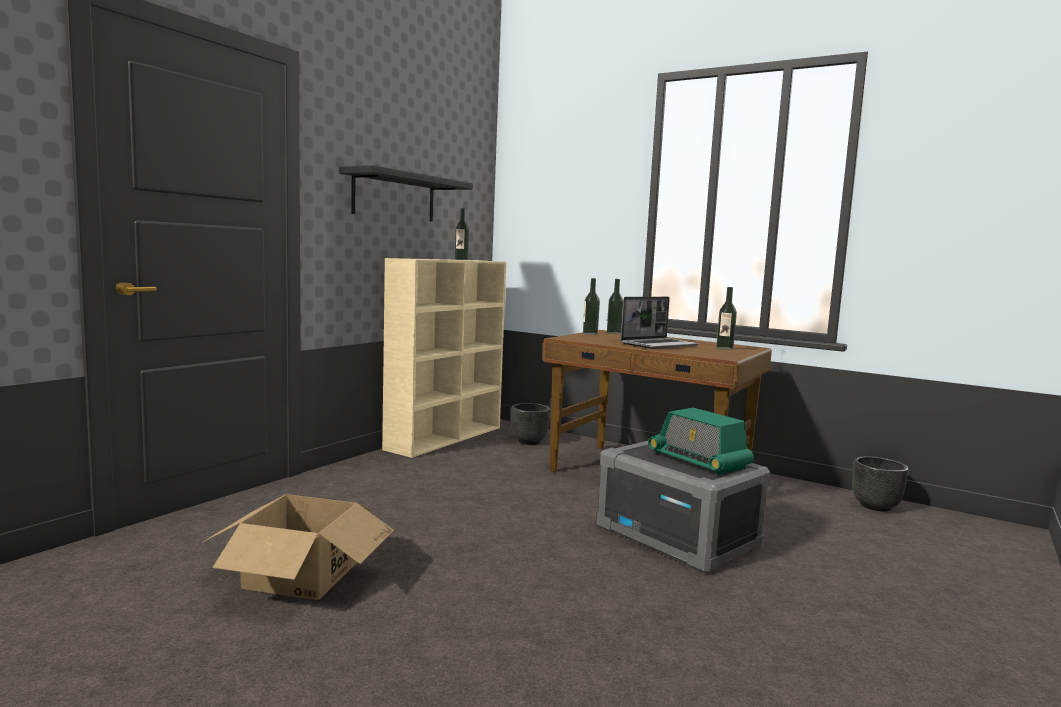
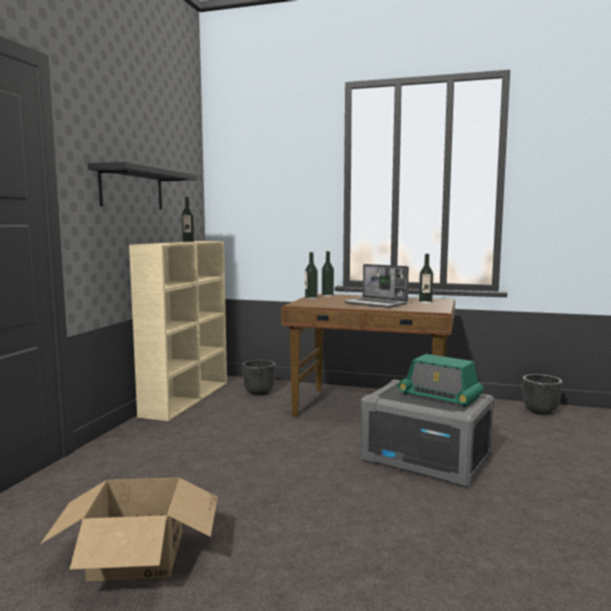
camera: 15 degrees left, 0 degrees up
(659, 345) = (376, 304): laptop -> laptop turned 90 degrees clockwise

